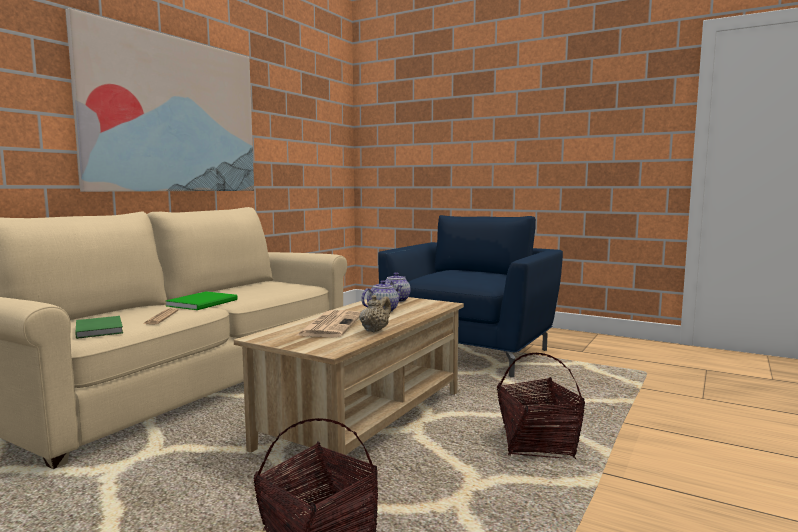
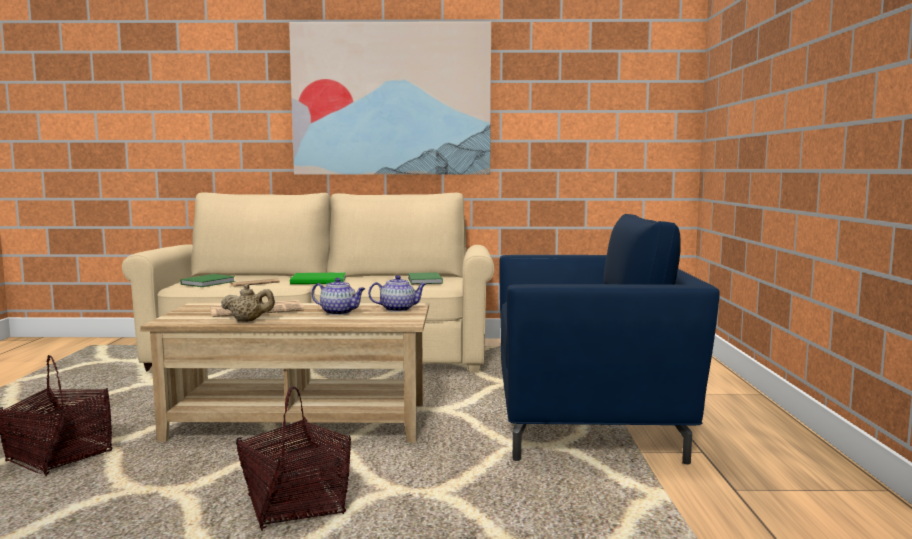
camera: 60 degrees right, 0 degrees up
(275, 286) = (424, 281): none -> green book

